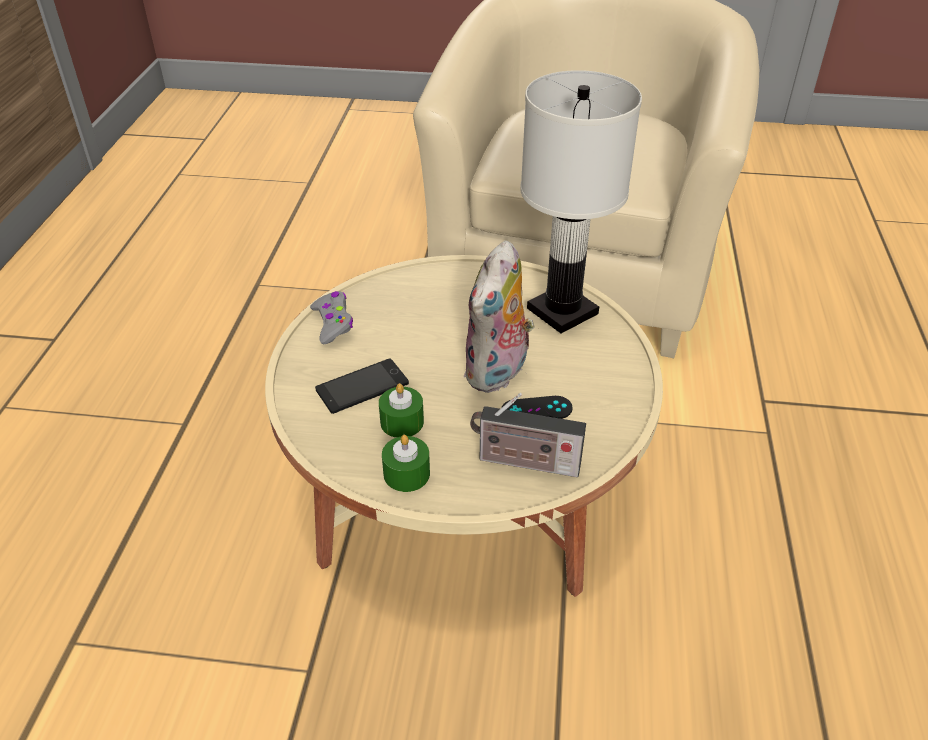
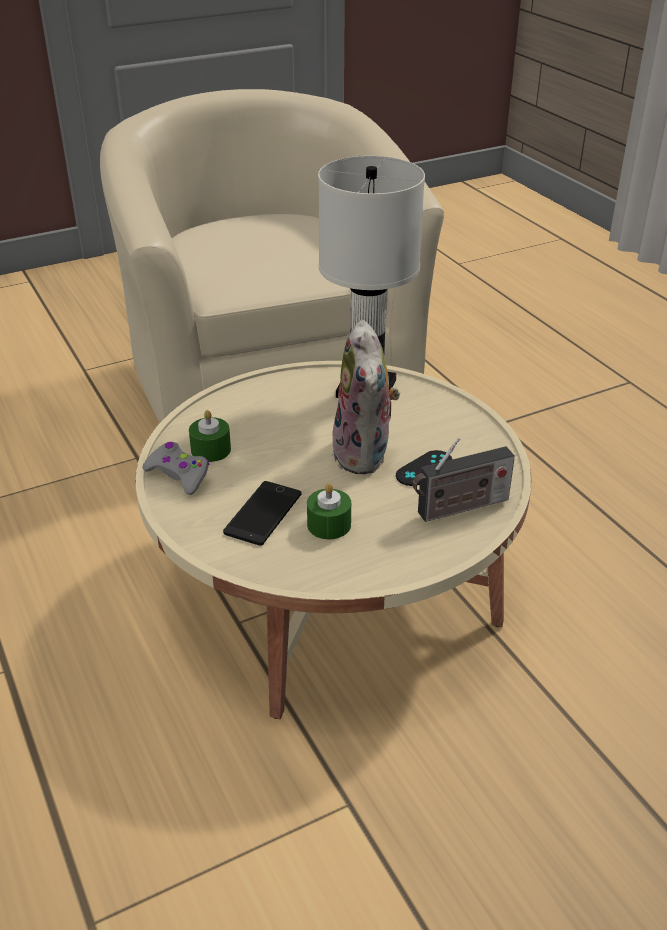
camera: 35 degrees left, 5 degrees down
(406, 474) = (380, 558): green candle -> green candle (211, 450)

